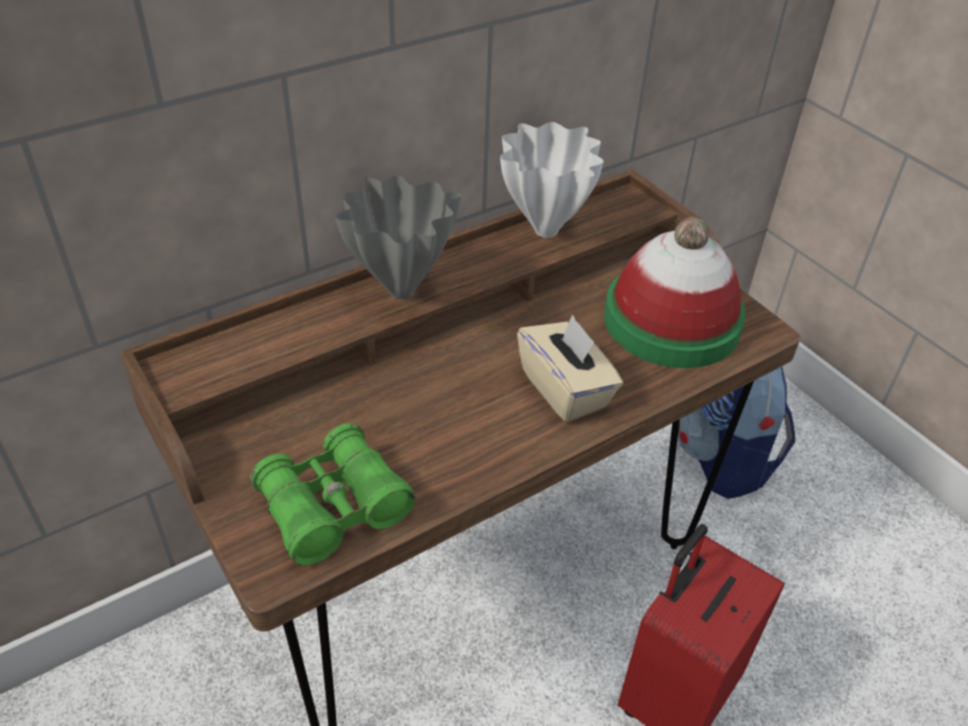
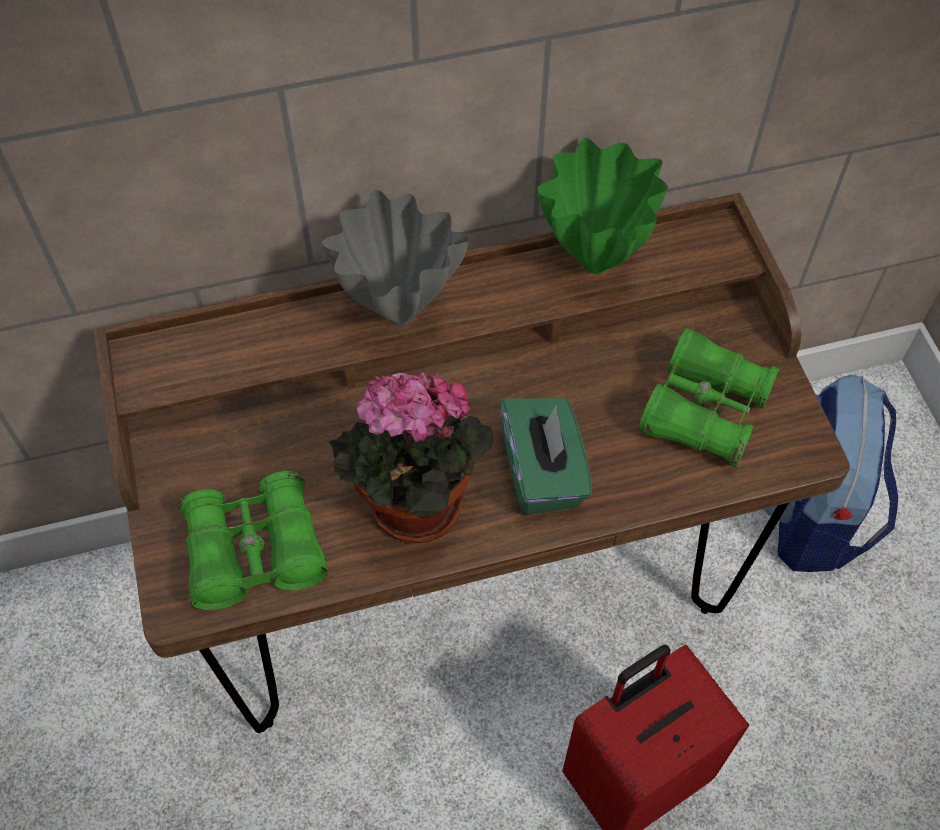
camera: 20 degrees right, 15 degrees up
(466, 443) = (412, 512): none -> potted plant
(544, 230) = (595, 261): white vase -> green vase
(565, 389) = (543, 473): beige tissue box -> green tissue box
(671, 321) = (704, 411): hat -> green binoculars

